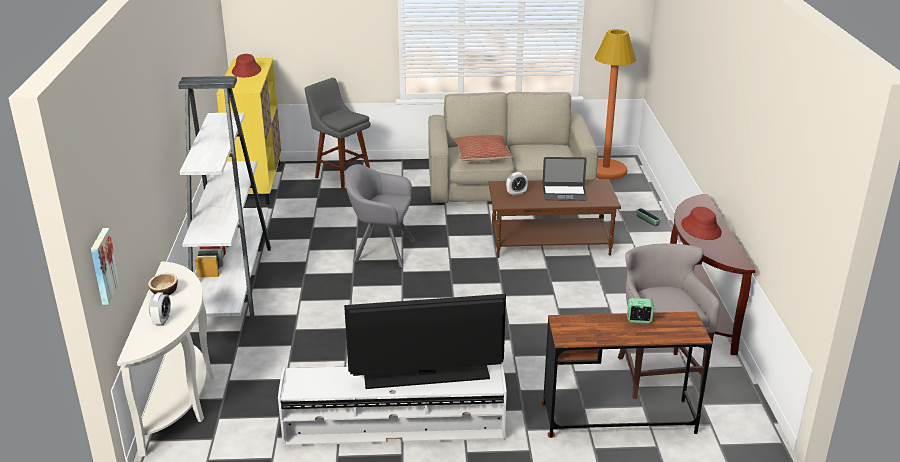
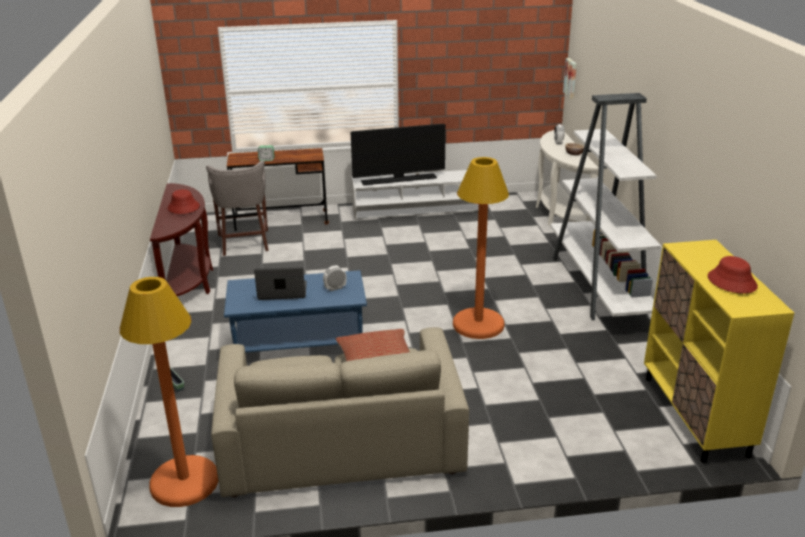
camera: 175 degrees right, 0 degrees up
(341, 175) = (589, 440): grey stool -> none
(380, 250) = (478, 324): grey armchair -> orange floor lamp
(550, 243) = (299, 344): brown coffee table -> blue coffee table

